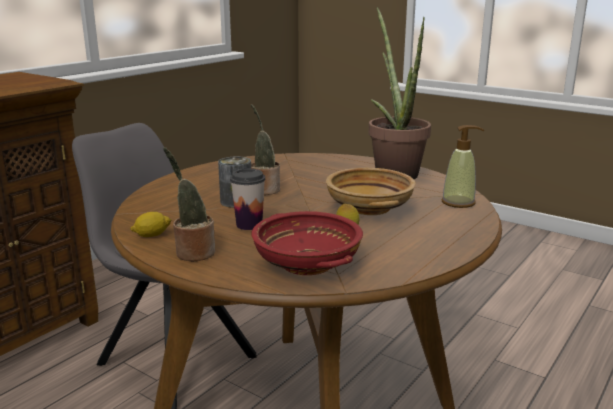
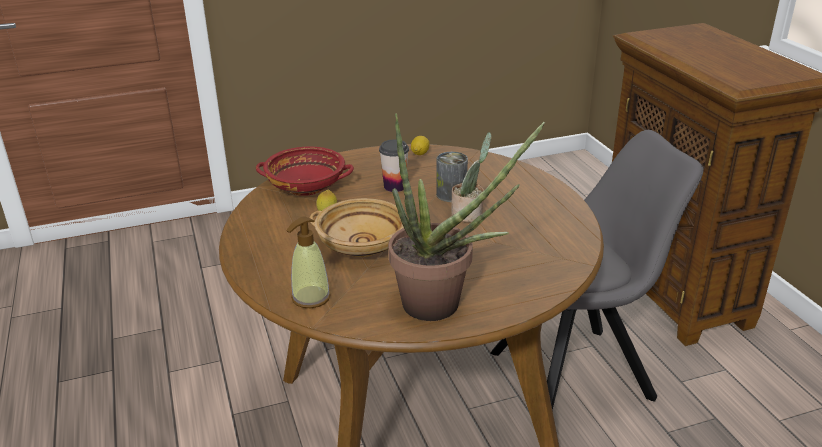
camera: 125 degrees right, 10 degrees up
(193, 252) = (373, 159): potted plant -> none

